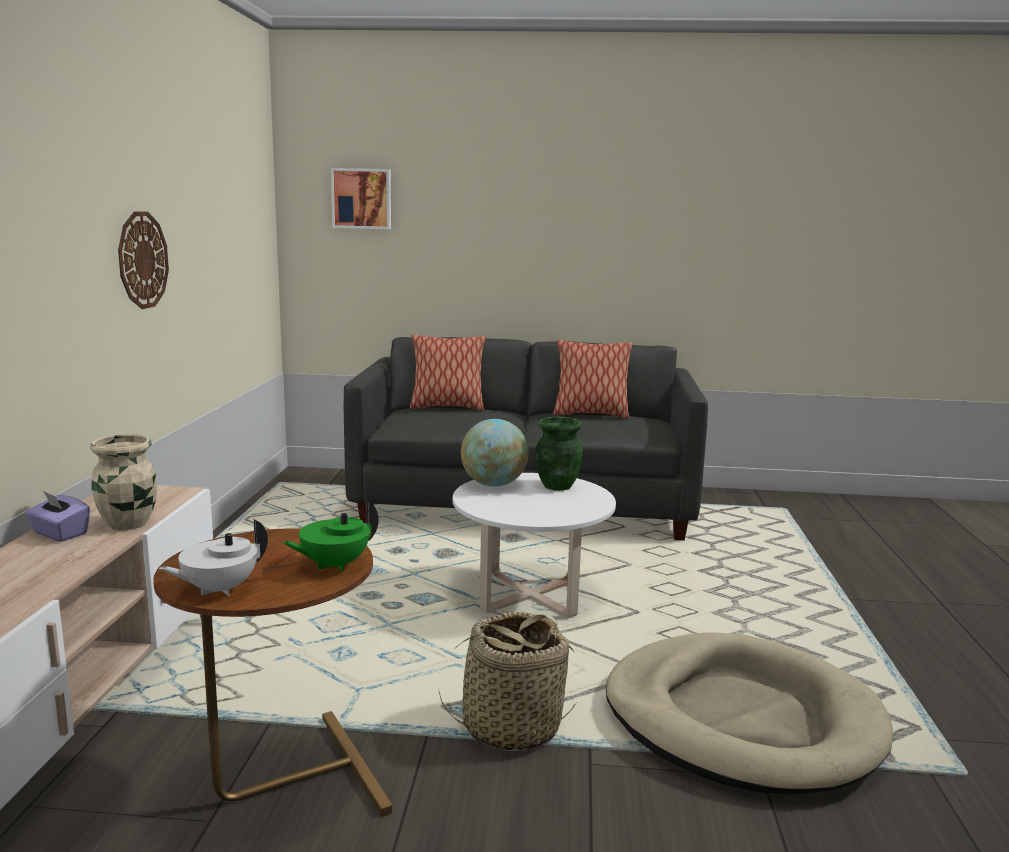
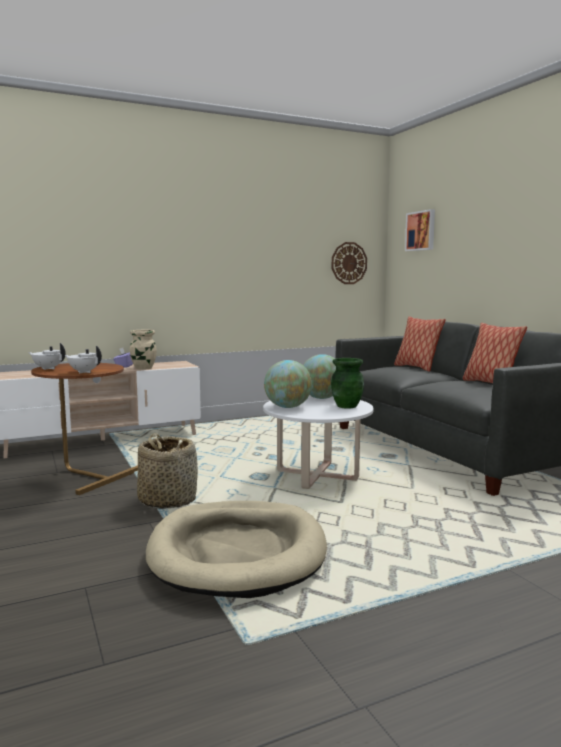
camera: 60 degrees right, 5 degrees down
(142, 260) = (230, 262): wall clock -> wall clock (349, 263)
(334, 565) = (84, 372): green teapot -> white teapot
(522, 511) = (288, 407): none -> globe

